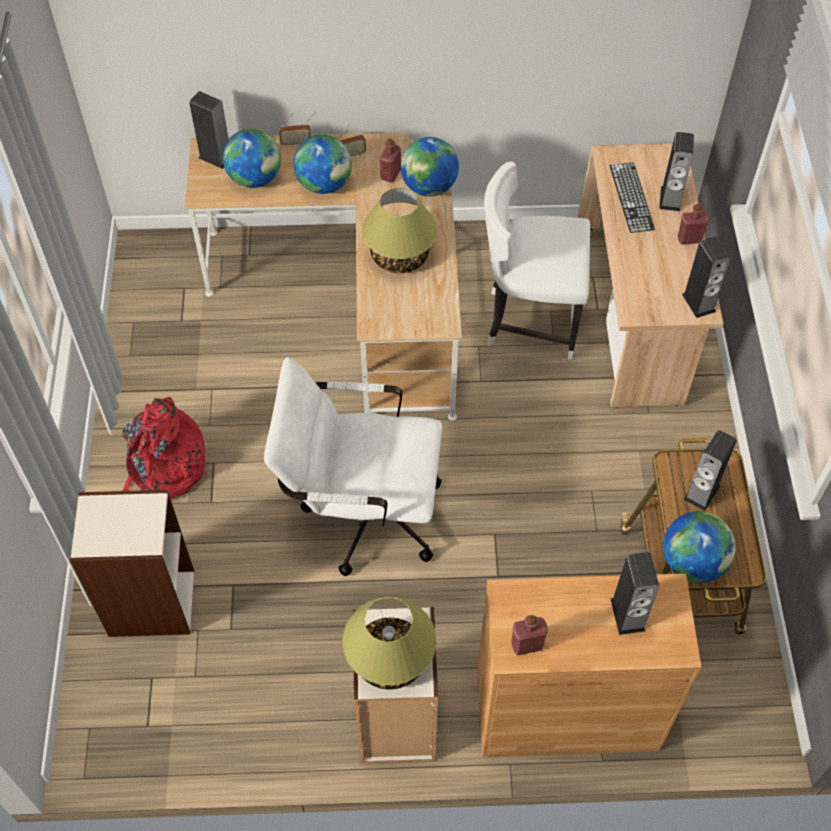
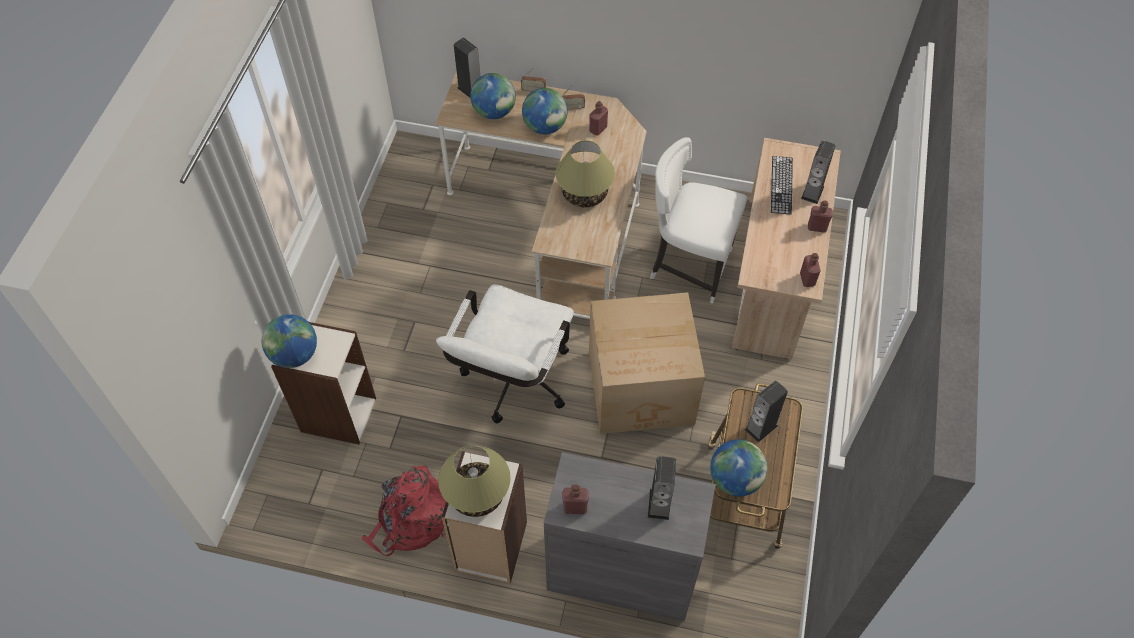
camera: 15 degrees right, 0 degrees up
(163, 470) = (376, 318): red backpack -> red backpack (410, 520)
(361, 513) = (512, 385): white office chair -> white office chair turned 90 degrees counterclockwise
(429, 187) = (624, 145): globe -> globe (294, 355)
(520, 481) = (642, 389): none -> cardboard box
(566, 711) = (621, 572): brown cabinet -> grey cabinet
(698, 303) = (807, 279): speaker -> red bottle

